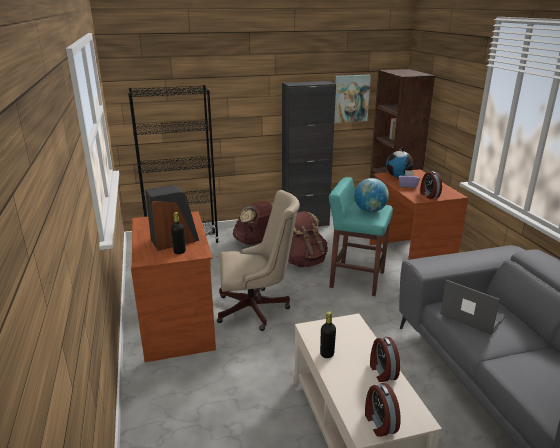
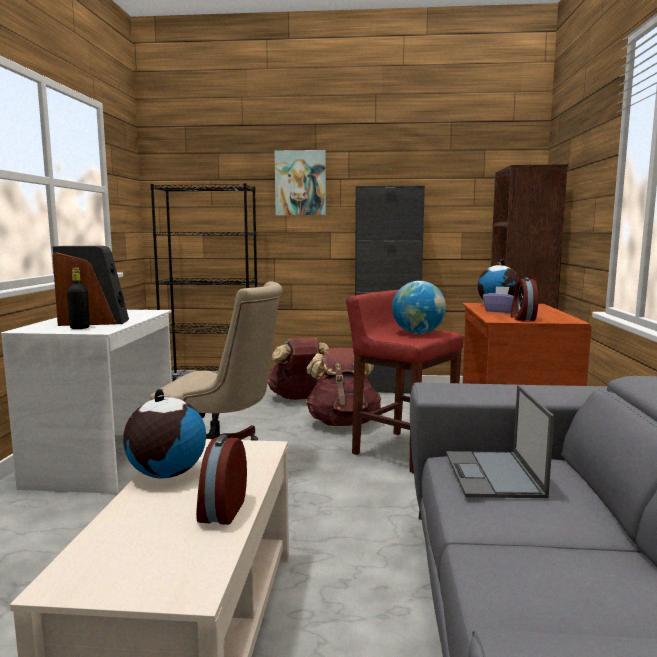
camera: 20 degrees right, 15 degrees down
(178, 324) = (106, 459): brown desk -> white desk
(327, 354) = (166, 474): black bottle -> globe
(350, 98) = (457, 214): picture -> picture (300, 183)
(356, 279) = (402, 451): turquoise stool -> red stool
(379, 423) = (108, 577): alarm clock -> none
(471, 315) = (494, 475): laptop -> laptop turned 150 degrees counterclockwise

